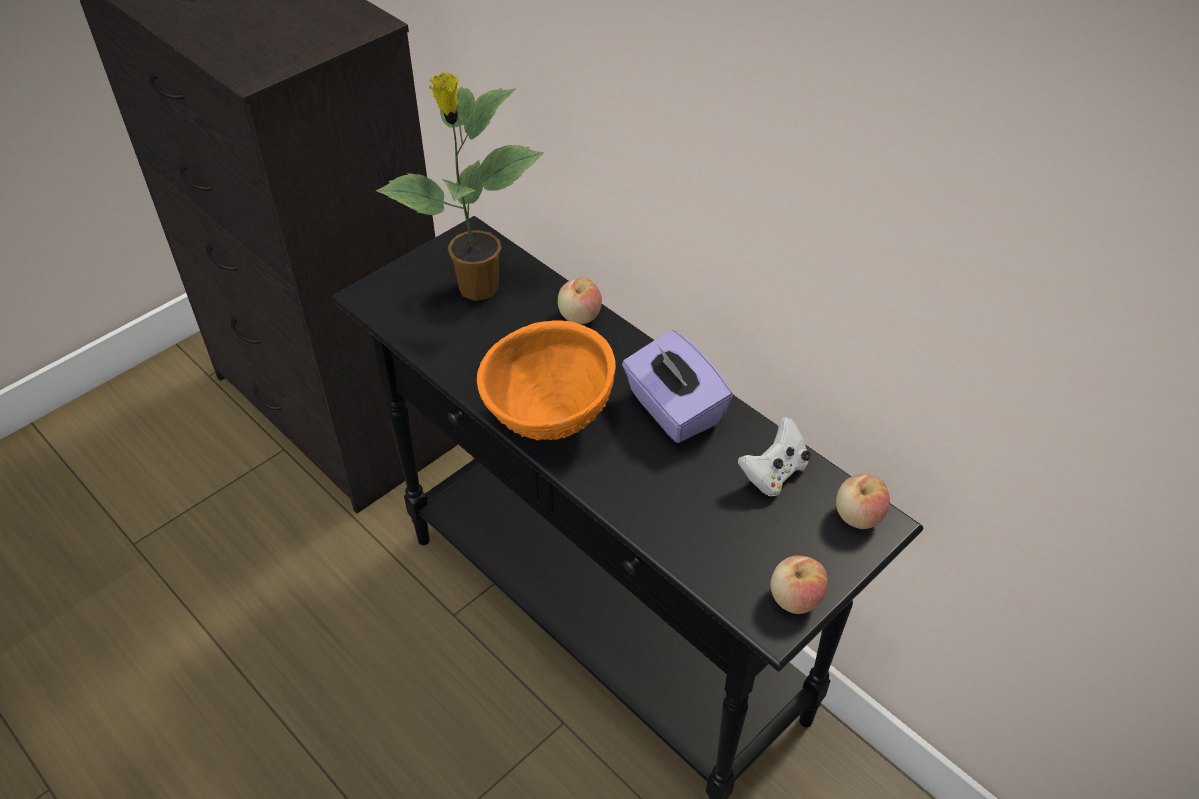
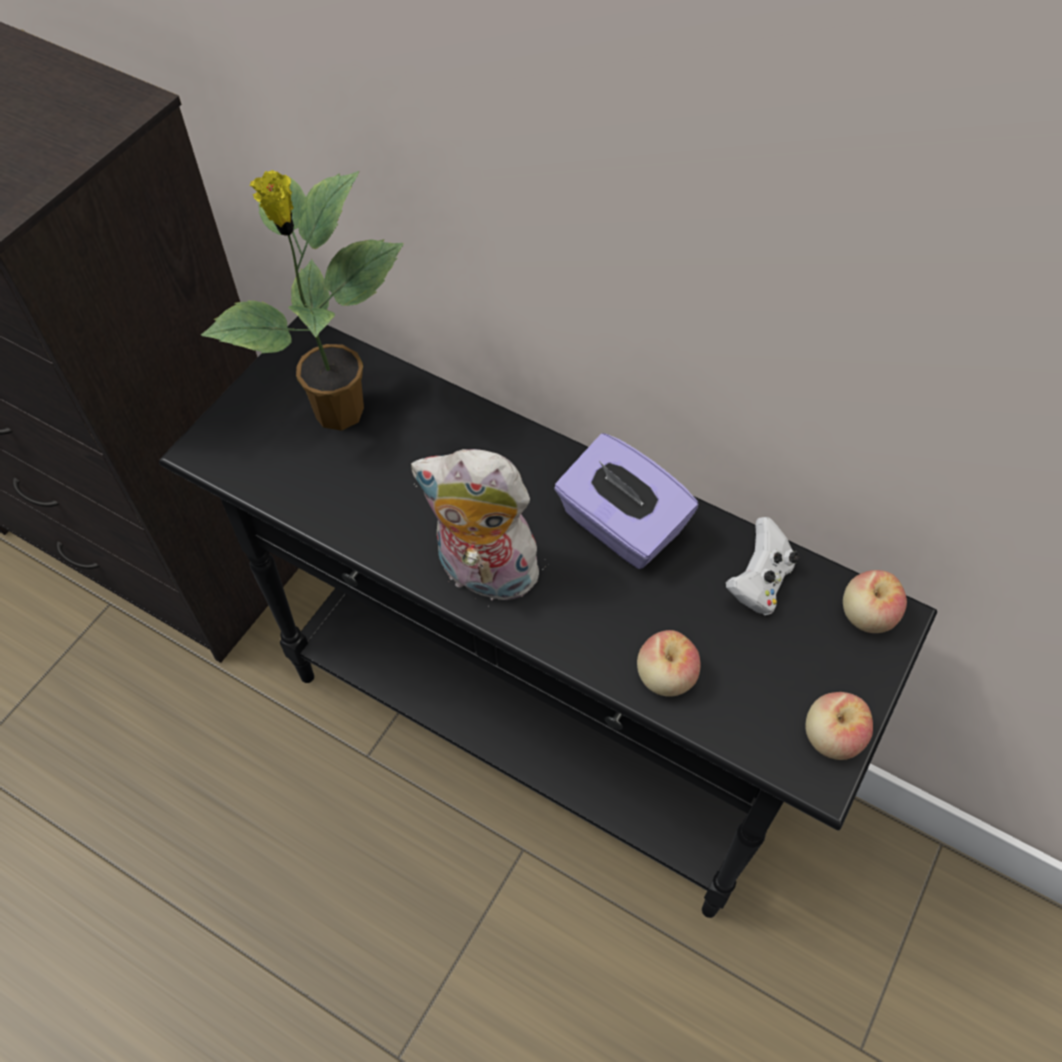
camera: 15 degrees left, 10 degrees up
(549, 422) = (482, 574): orange bowl -> plush toy
(579, 316) = (473, 425): apple -> apple (665, 677)

